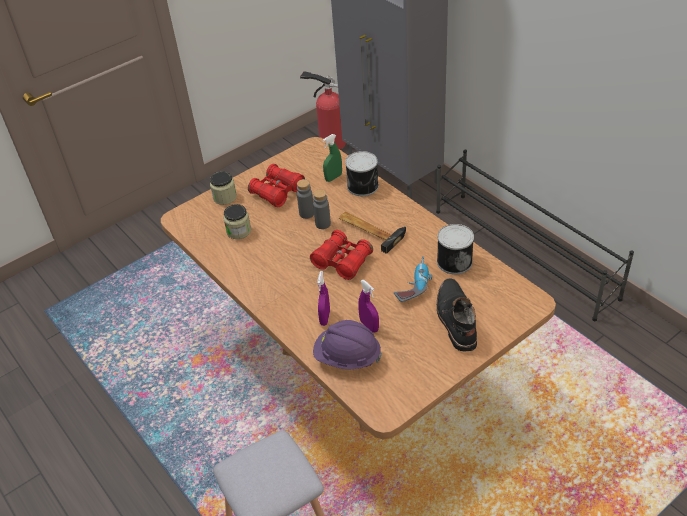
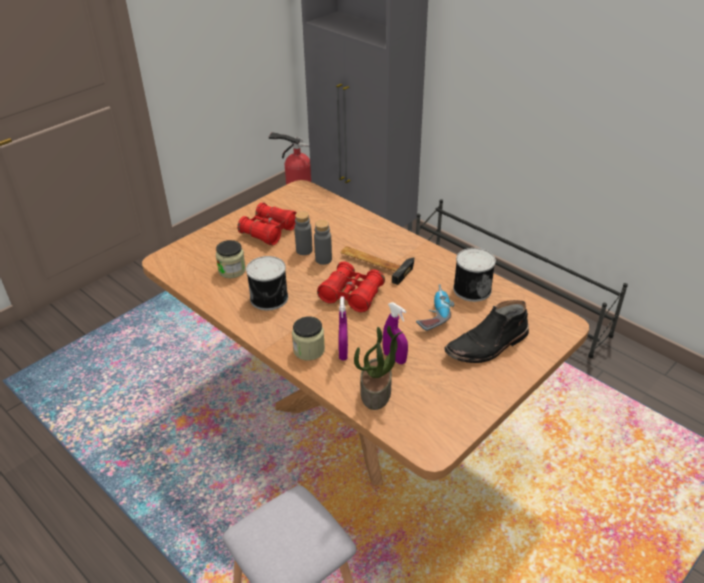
camera: 10 degrees left, 5 degrees down
(225, 197) = (212, 238): jar -> jar (309, 350)
(333, 177) = (326, 216): green spray bottle -> none
(347, 357) = (376, 392): purple hard hat -> potted plant
(363, 186) = (360, 222): can -> can (270, 298)
(455, 319) = (487, 346): black boot -> black boot turned 105 degrees counterclockwise

